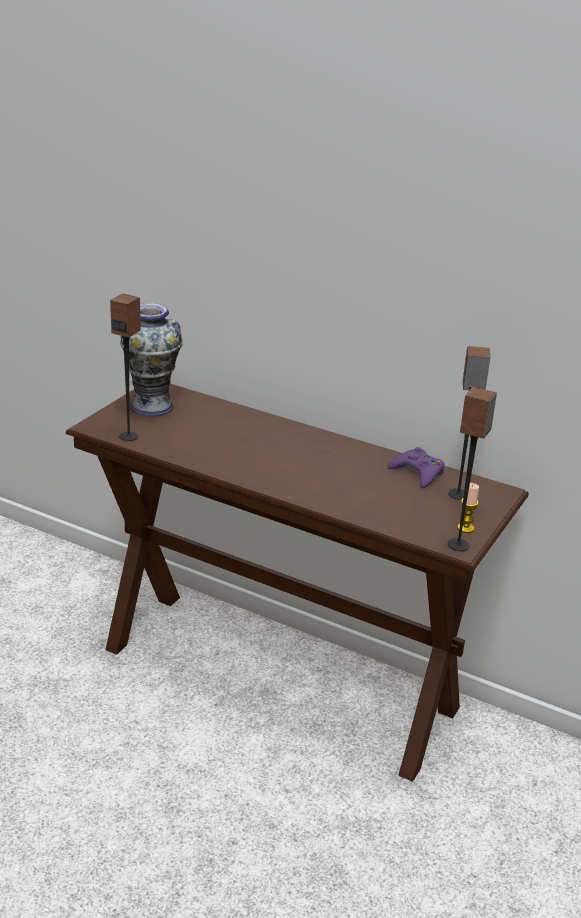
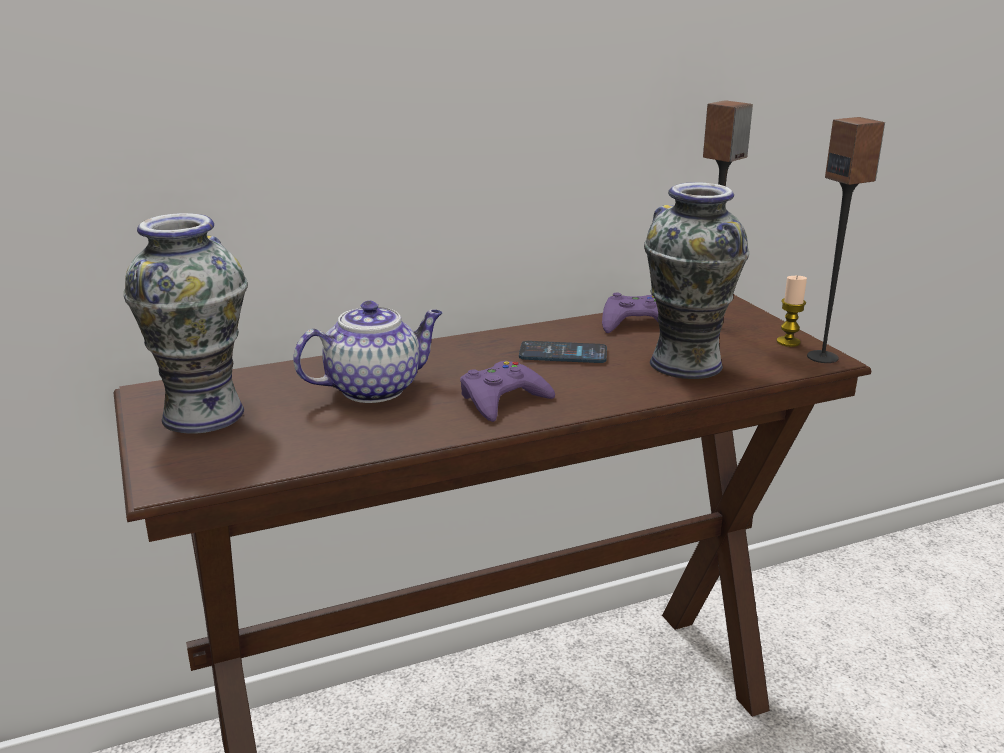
camera: 50 degrees left, 5 degrees down
(129, 436) = (257, 462): speaker -> none
(229, 433) = (375, 388): none -> teapot
(261, 468) = (503, 399): none -> purple game controller
(340, 465) = (563, 354): none -> phone
(380, 504) = (685, 364): none -> vase

